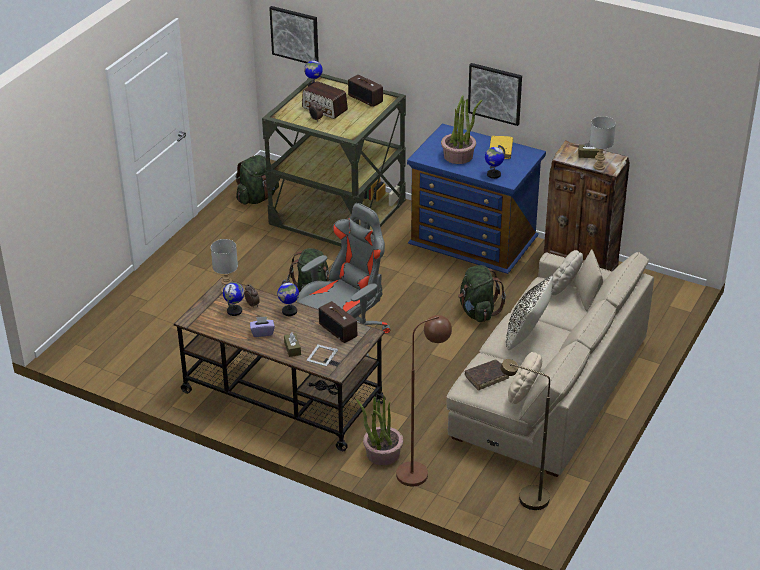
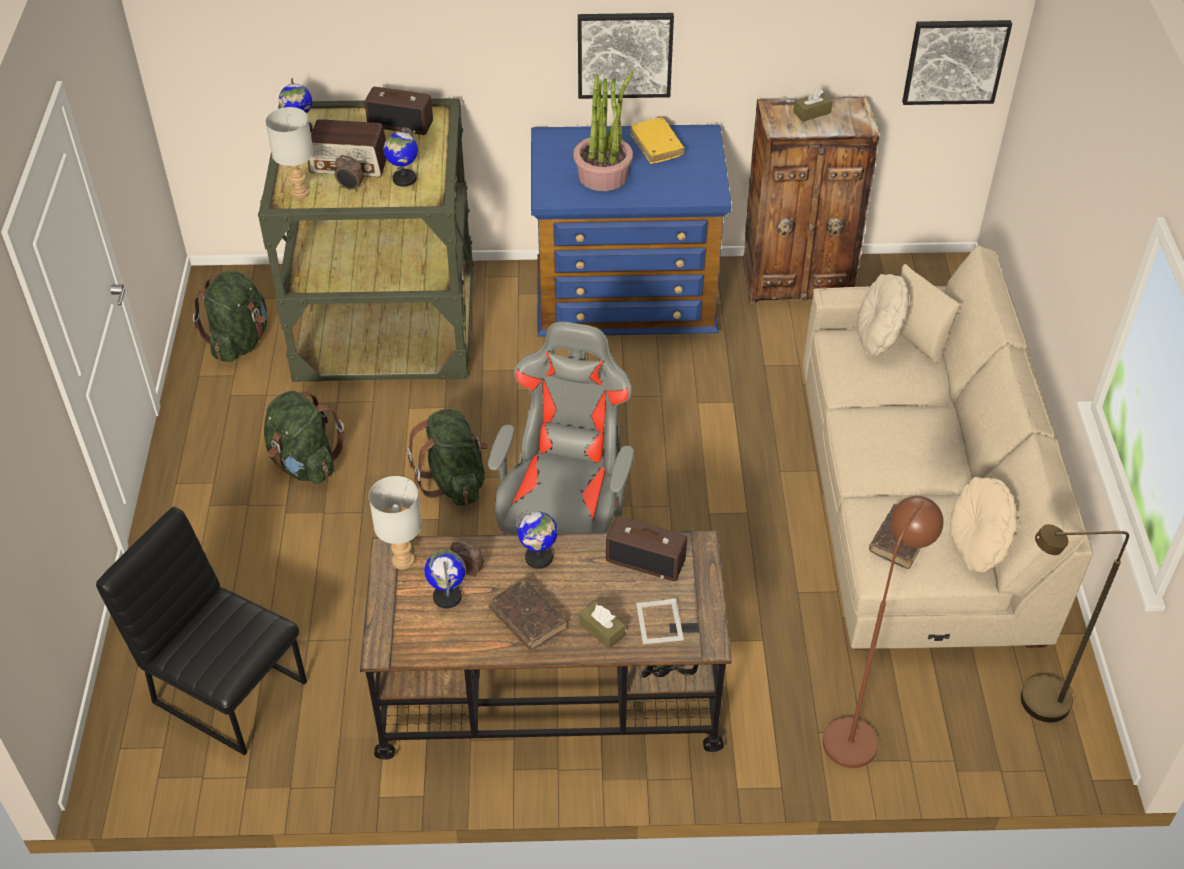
camera: 30 degrees left, 10 degrees up
(138, 339) = (227, 689): none -> black chair
(262, 332) = (527, 620): purple tissue box -> brown book
(295, 35) = (227, 47): picture -> picture (955, 61)
(382, 453) = (777, 726): potted plant -> none
(478, 312) = (720, 412): green backpack -> green backpack (305, 463)
(493, 174) = (681, 190): globe -> globe (404, 179)
(527, 337) = (894, 443): beige pillow -> none
(598, 167) = (843, 128): grey table lamp -> grey table lamp (299, 193)

